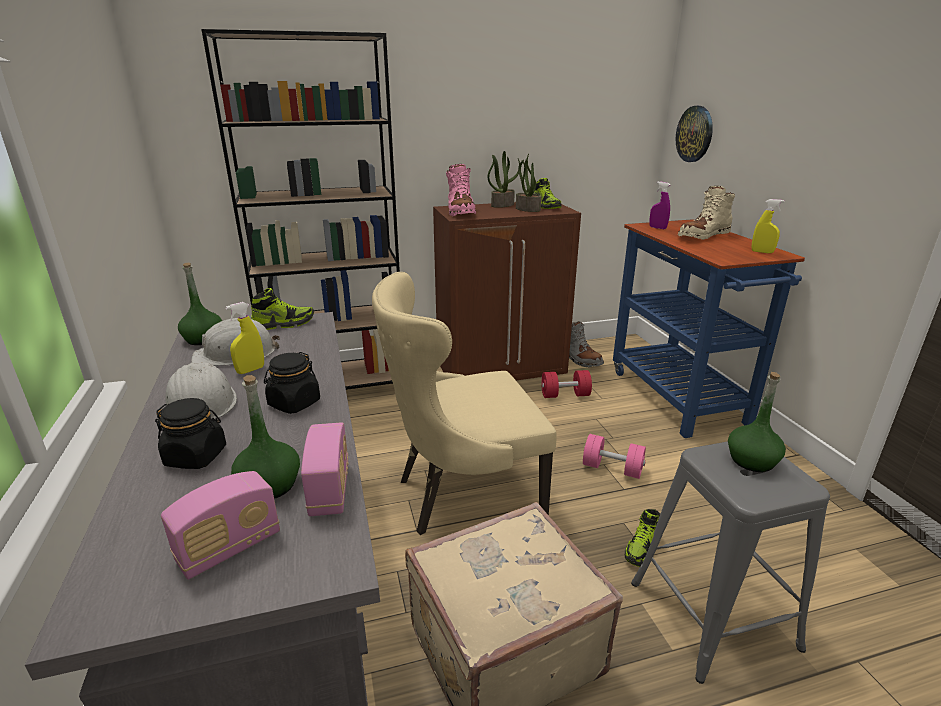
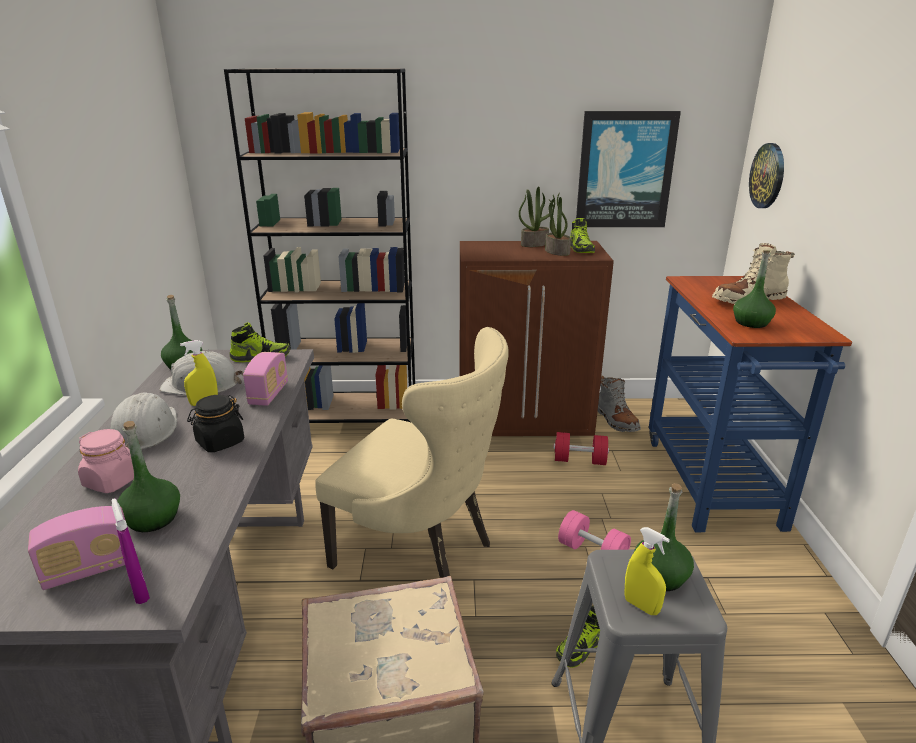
camera: 15 degrees right, 0 degrees up
(196, 456) = (113, 481): black jar -> pink jar
(330, 490) = (197, 532): radio -> radio (269, 394)
(460, 212) = (481, 250): pink boot -> none
(462, 494) = (420, 552): beige chair -> beige chair turned 150 degrees counterclockwise
(573, 135) = (625, 170): none -> picture
(657, 228) = (701, 284): purple spray bottle -> purple spray bottle (140, 592)
(720, 251) = (751, 322): none -> green bottle
(762, 252) = (802, 329): yellow spray bottle -> yellow spray bottle (641, 606)

